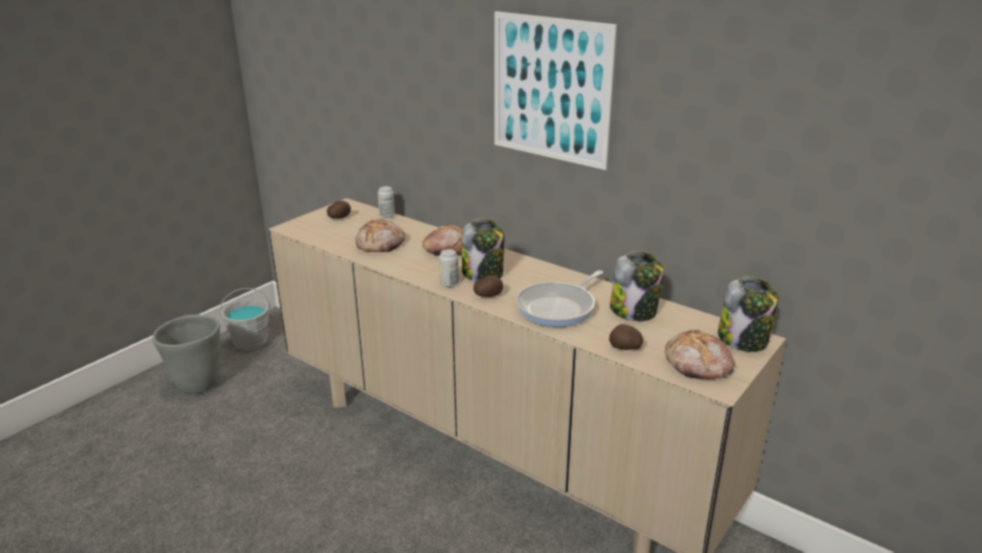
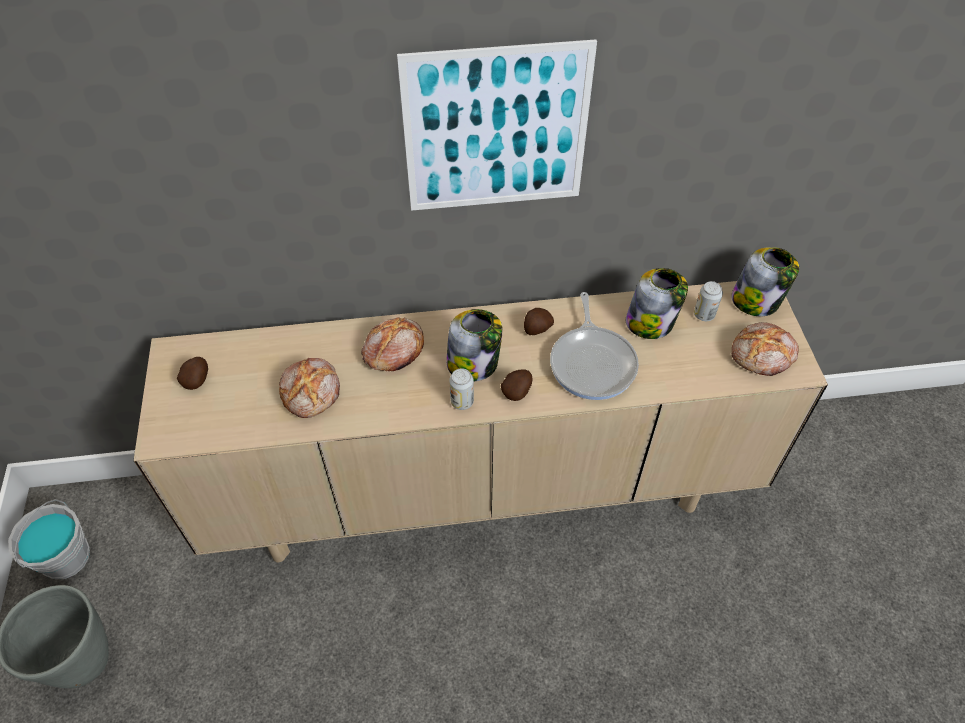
camera: 45 degrees left, 25 degrees up
(387, 215) = (249, 338): can -> can (704, 315)
(625, 348) = (697, 376): potato -> potato (536, 329)

